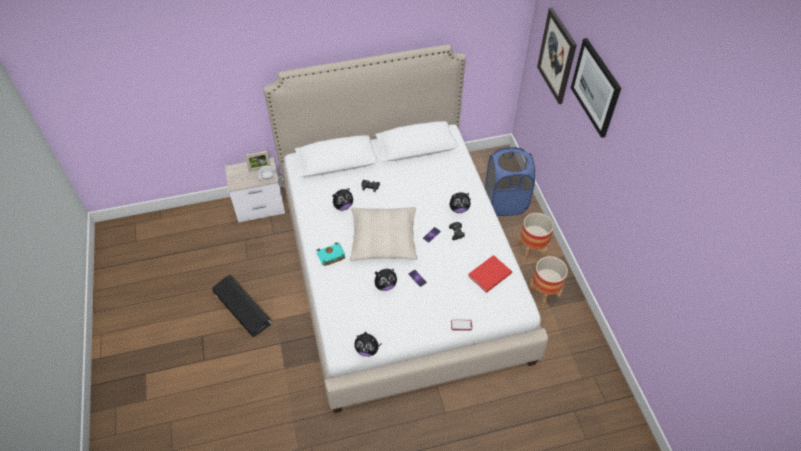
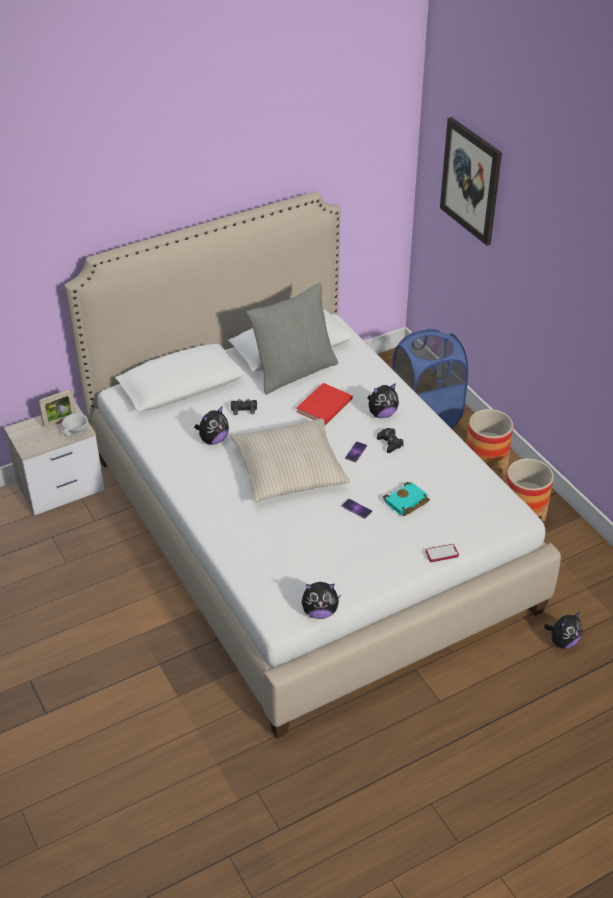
camera: 15 degrees left, 10 degrees down
(242, 308) = (82, 629): black storage box -> none
(330, 256) = (220, 505): turquoise book -> turquoise book (406, 503)
(385, 285) = (315, 526): plush toy -> plush toy (562, 642)
(412, 164) = (293, 371): none -> grey pillow
(488, 274) = (454, 485): red book -> red book (322, 405)
(596, 87) = (544, 198): picture -> none

